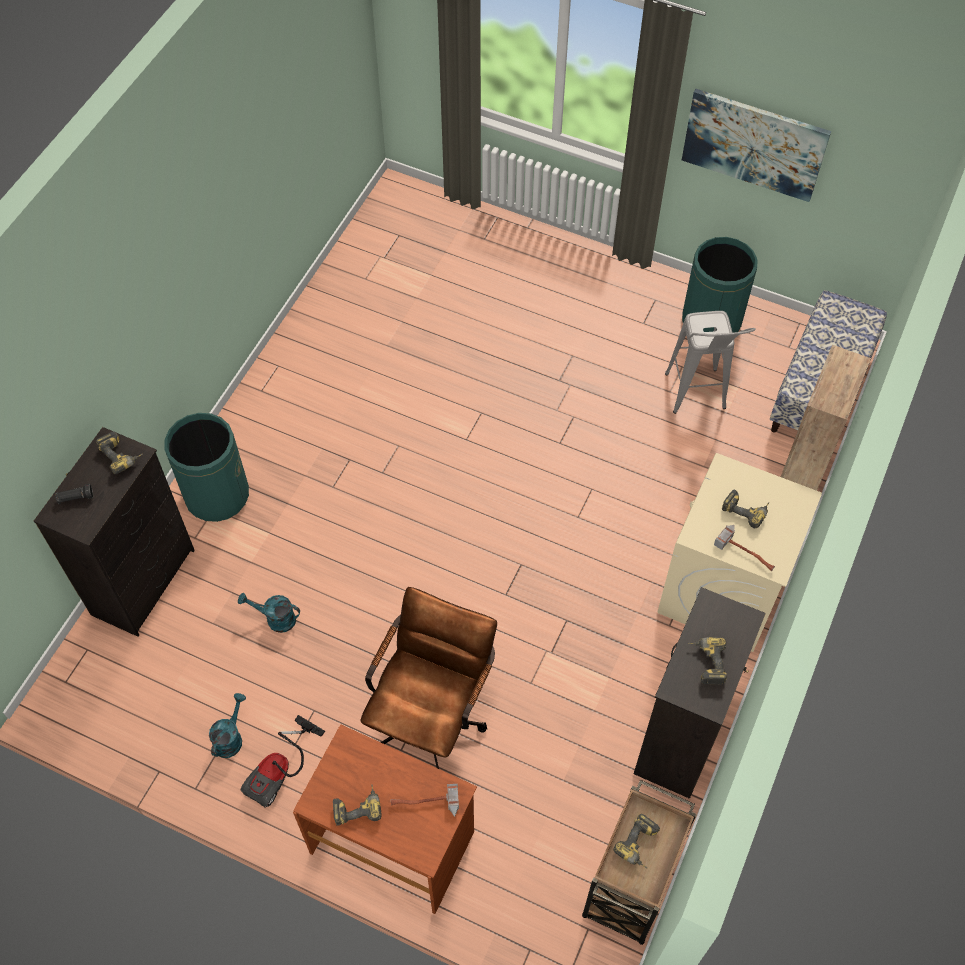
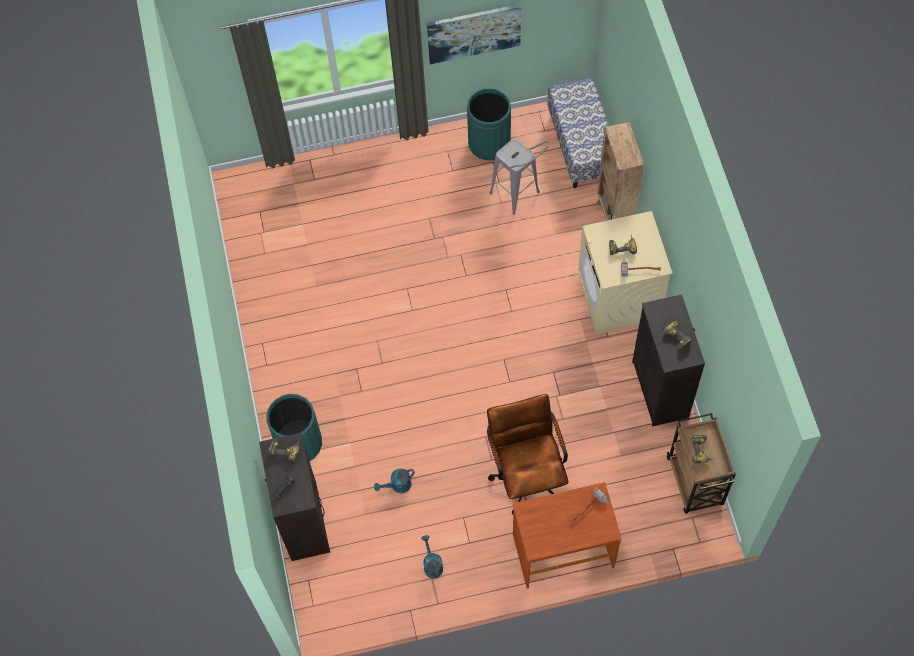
camera: 35 degrees left, 5 degrees up
(281, 772) = (475, 561): vacuum cleaner -> none
(357, 806) = (557, 535): power drill -> none

